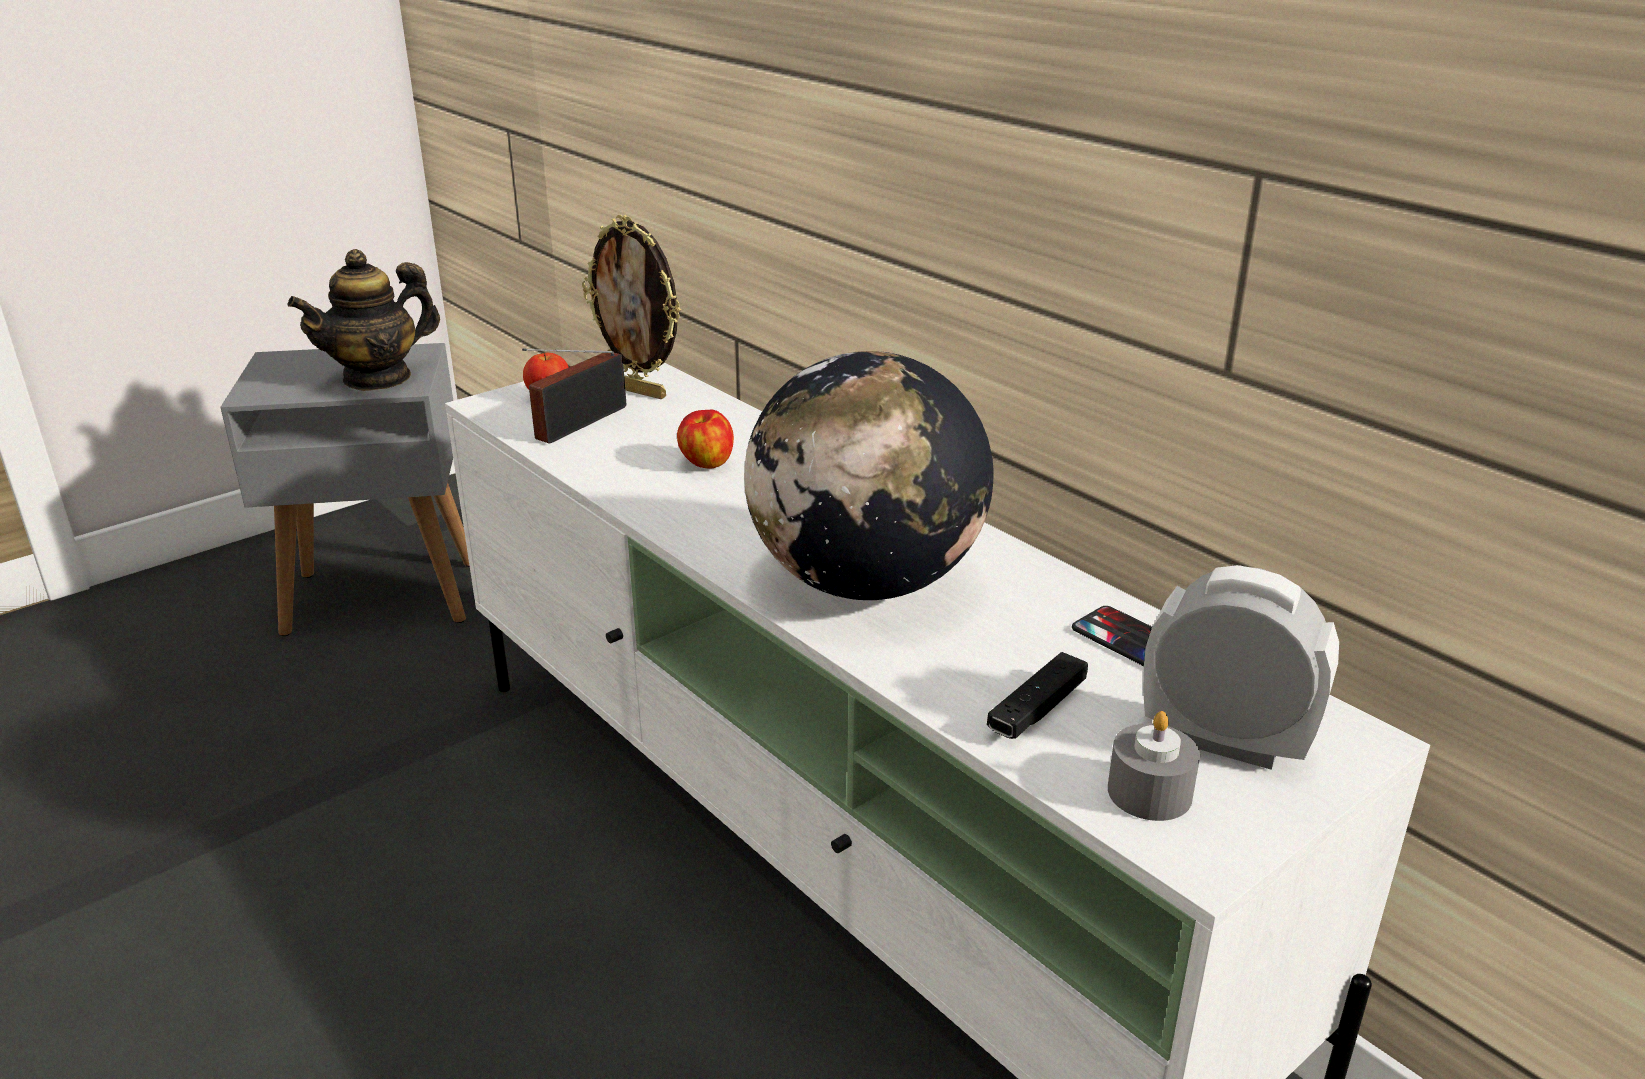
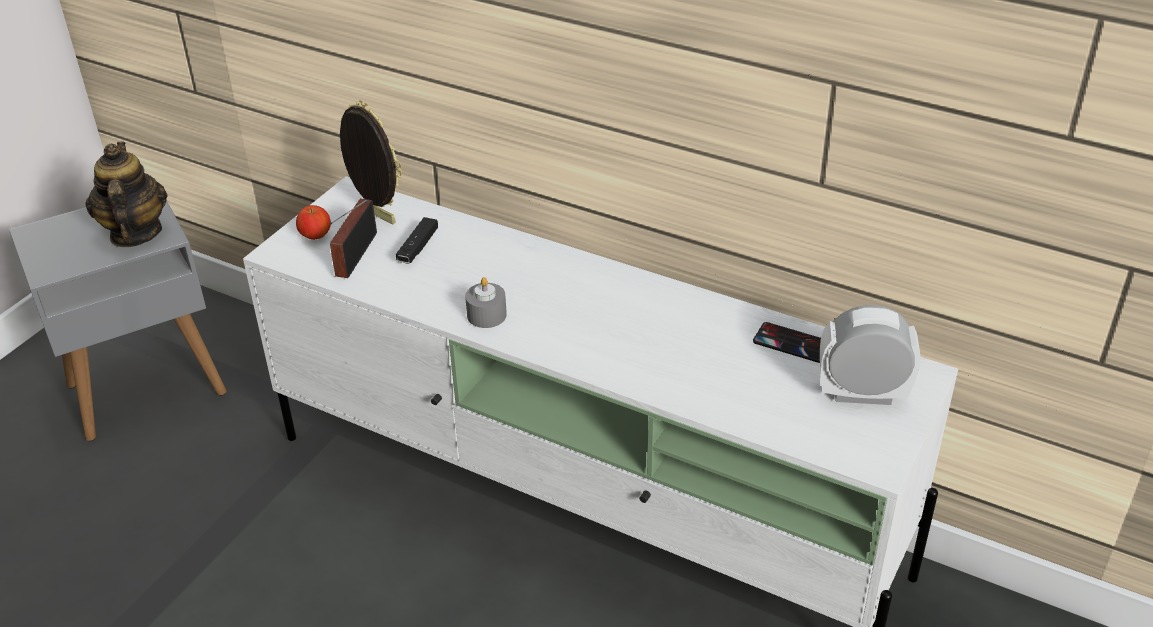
camera: 20 degrees left, 10 degrees up
(378, 378) = (135, 233): teapot -> teapot turned 135 degrees clockwise
(640, 391) = (376, 216): picture frame -> picture frame turned 150 degrees counterclockwise
(706, 463) = (466, 270): apple -> none
(865, 582) = (622, 340): globe -> none
(1037, 710) = (761, 401): black game controller -> black game controller (418, 247)
(1149, 792) = (840, 435): grey candle -> grey candle (486, 315)

